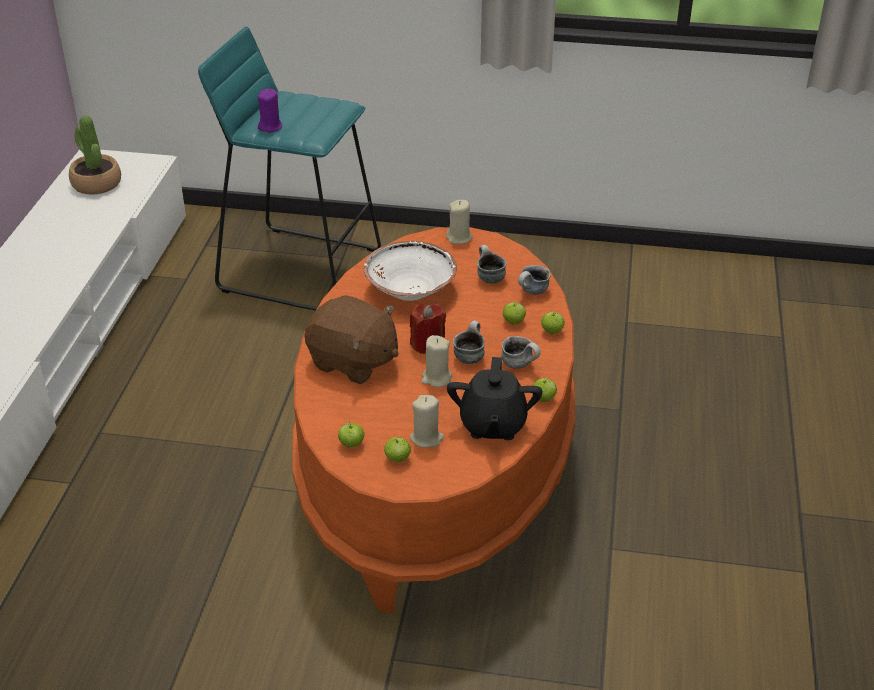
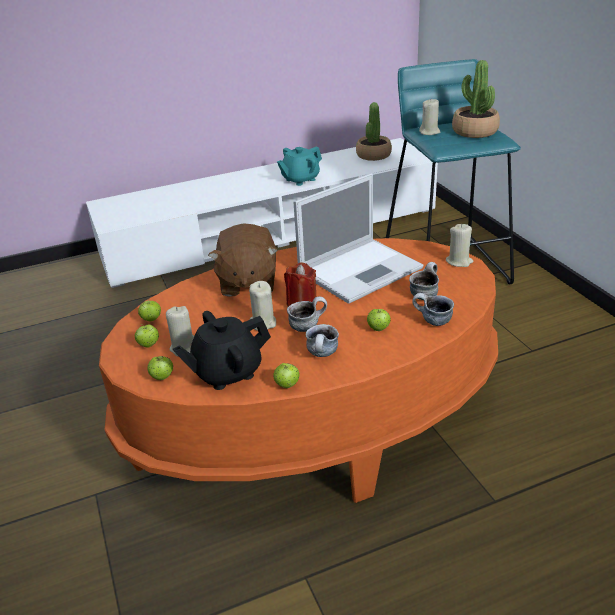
camera: 60 degrees right, 5 degrees down
(75, 255) = (300, 179): none -> turquoise teapot
(270, 127) = (429, 132): purple candle -> beige candle
(307, 107) = (474, 131): none -> potted plant
(410, 290) = (361, 269): white bowl -> laptop
(552, 331) = (389, 353): apple -> apple (162, 377)

